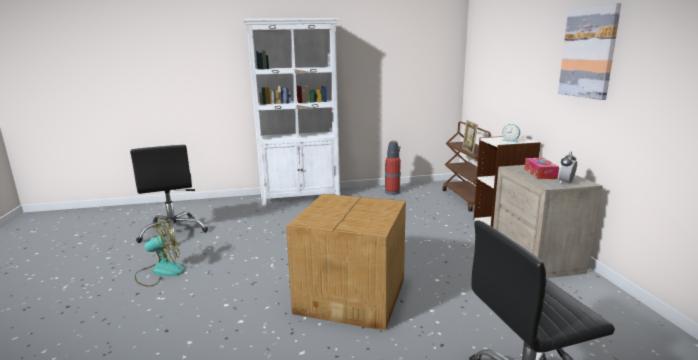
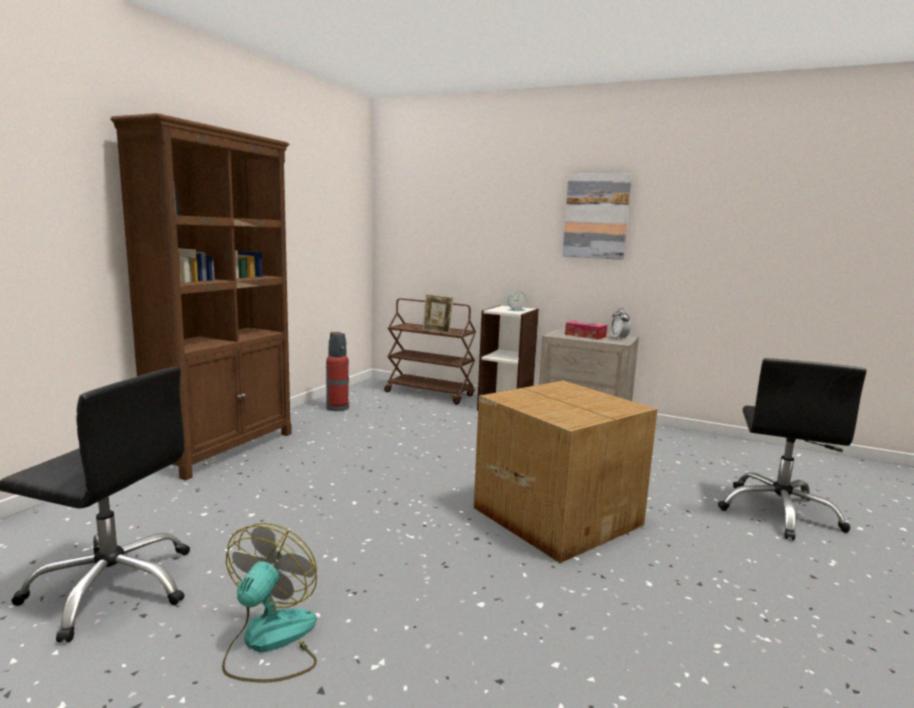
camera: 55 degrees left, 5 degrees down
(301, 197) = (225, 449): white bookcase -> brown bookcase

